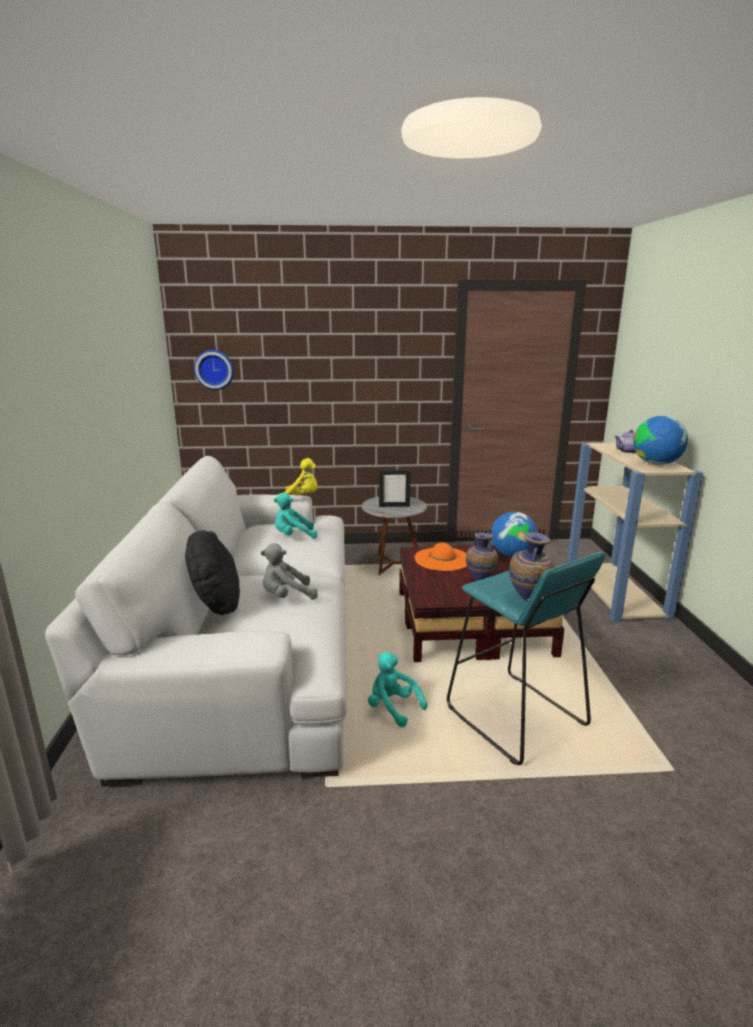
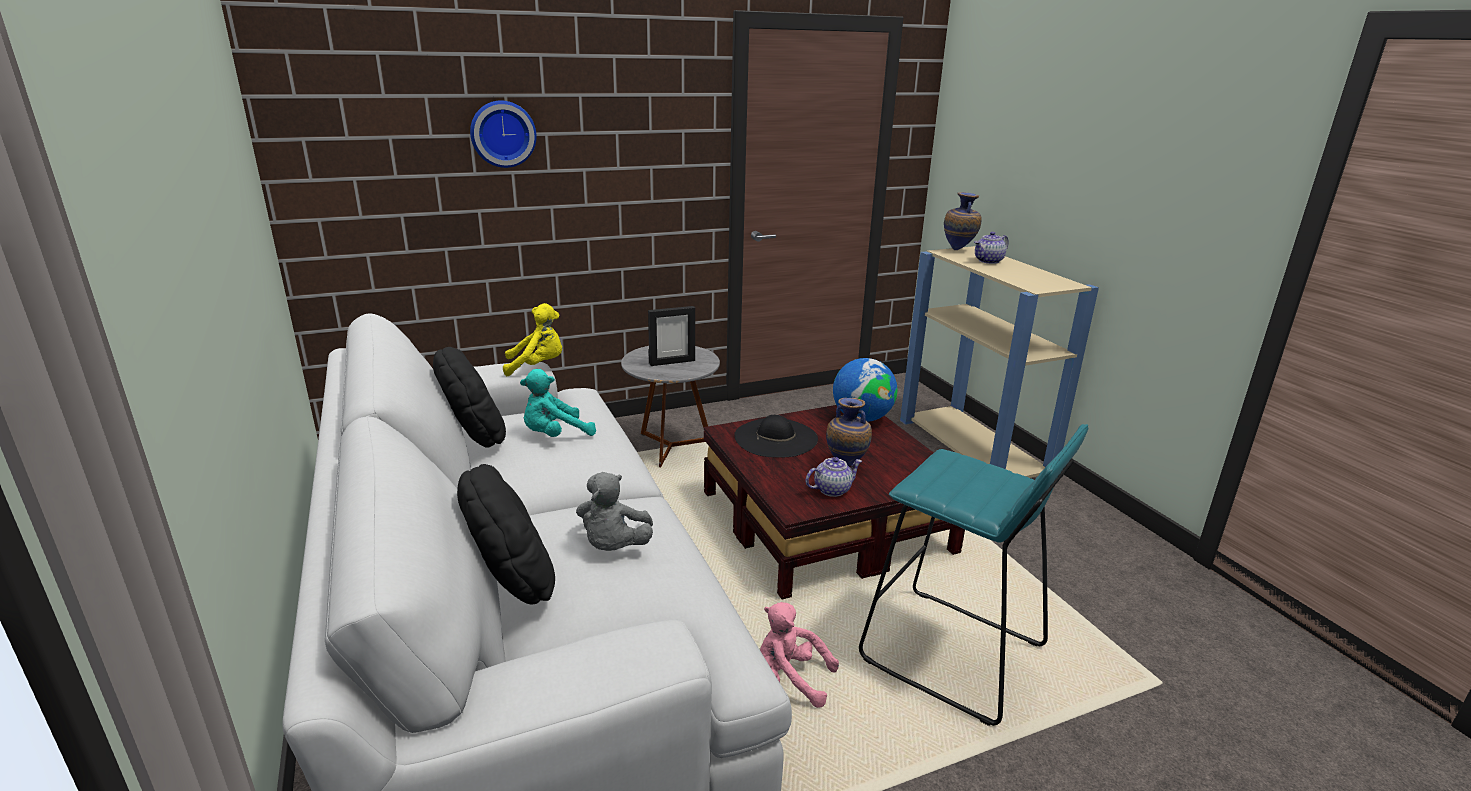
camera: 20 degrees left, 5 degrees up
(214, 369) = (344, 159): wall clock -> wall clock (502, 133)
(248, 533) = (475, 440): none -> black pillow
(286, 596) = (614, 547): grey plush toy -> grey plush toy turned 45 degrees counterclockwise
(393, 708) = (790, 679): turquoise plush toy -> pink plush toy
(443, 559) = (776, 438): orange hat -> black hat
(460, 593) = (832, 489): none -> teapot
(529, 599) = (994, 501): vase -> vase (959, 250)
(656, 464) = (1038, 279): globe -> none

